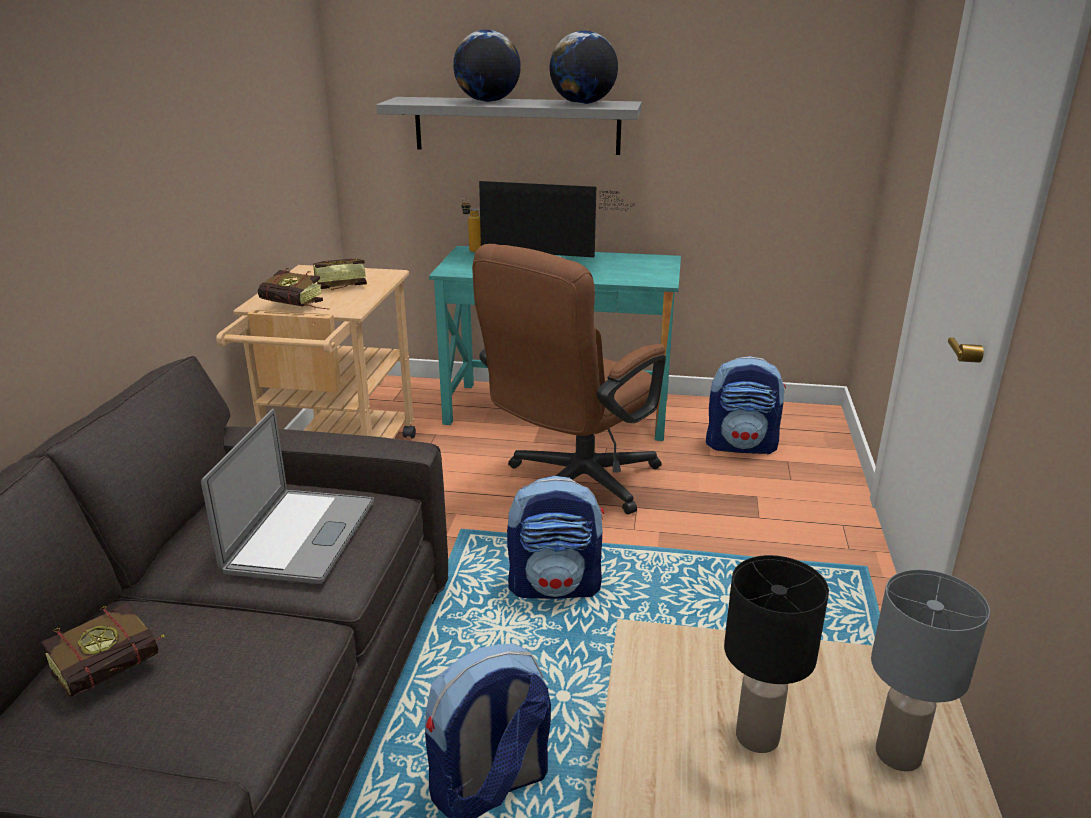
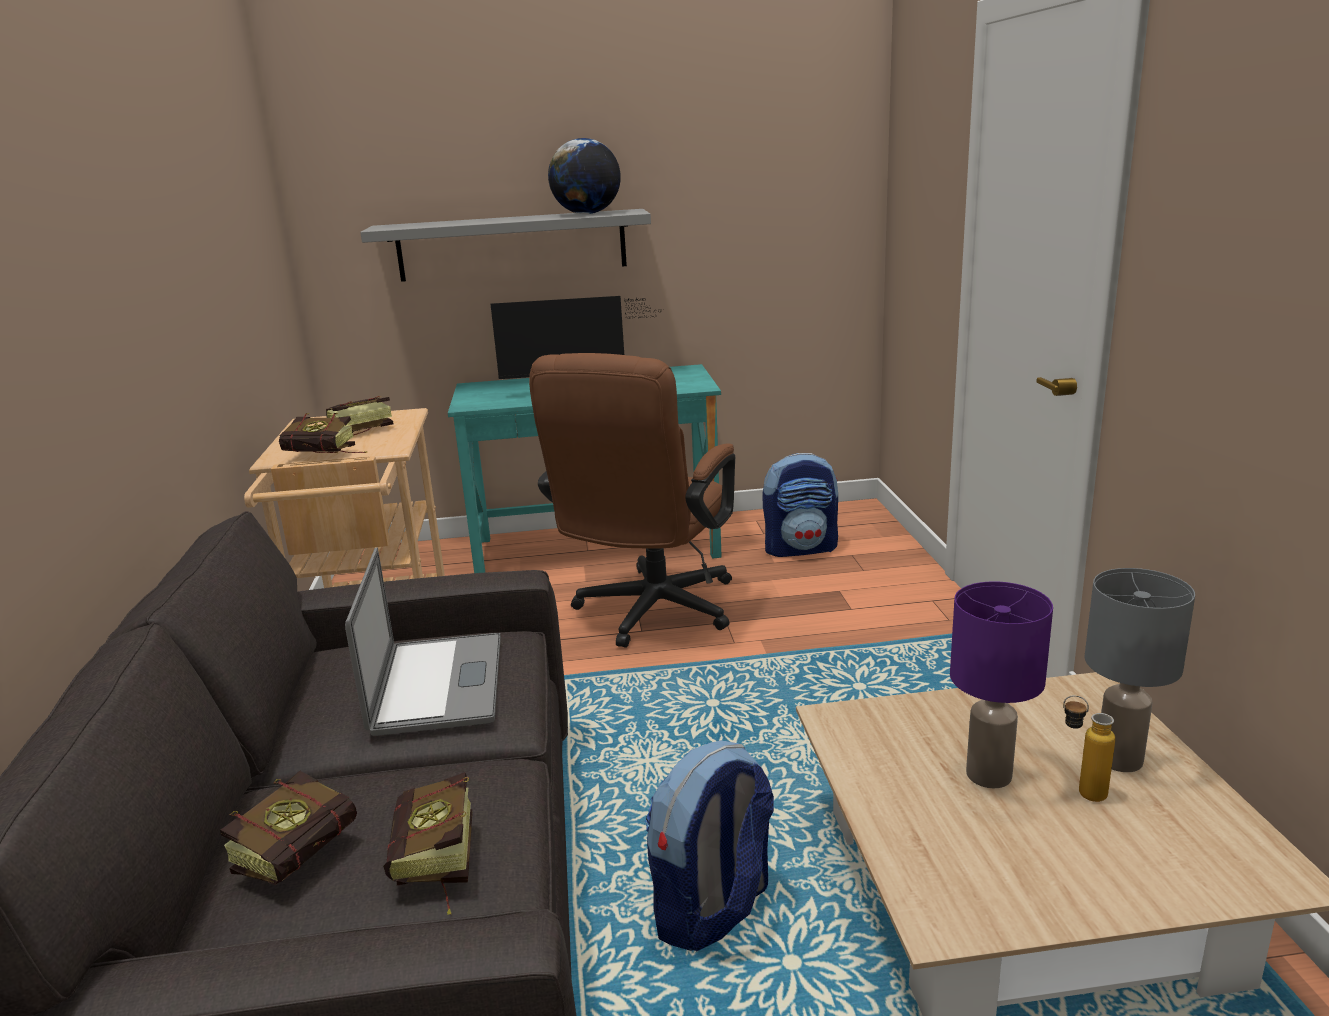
camera: 15 degrees left, 5 degrees down
(199, 712) = (435, 869): none -> book
(471, 249) = (477, 384): bottle -> bottle (1080, 791)
(487, 101) = (482, 220): globe -> none
(555, 586) = (682, 710): backpack -> none
(757, 735) = (988, 774): black table lamp -> purple table lamp

